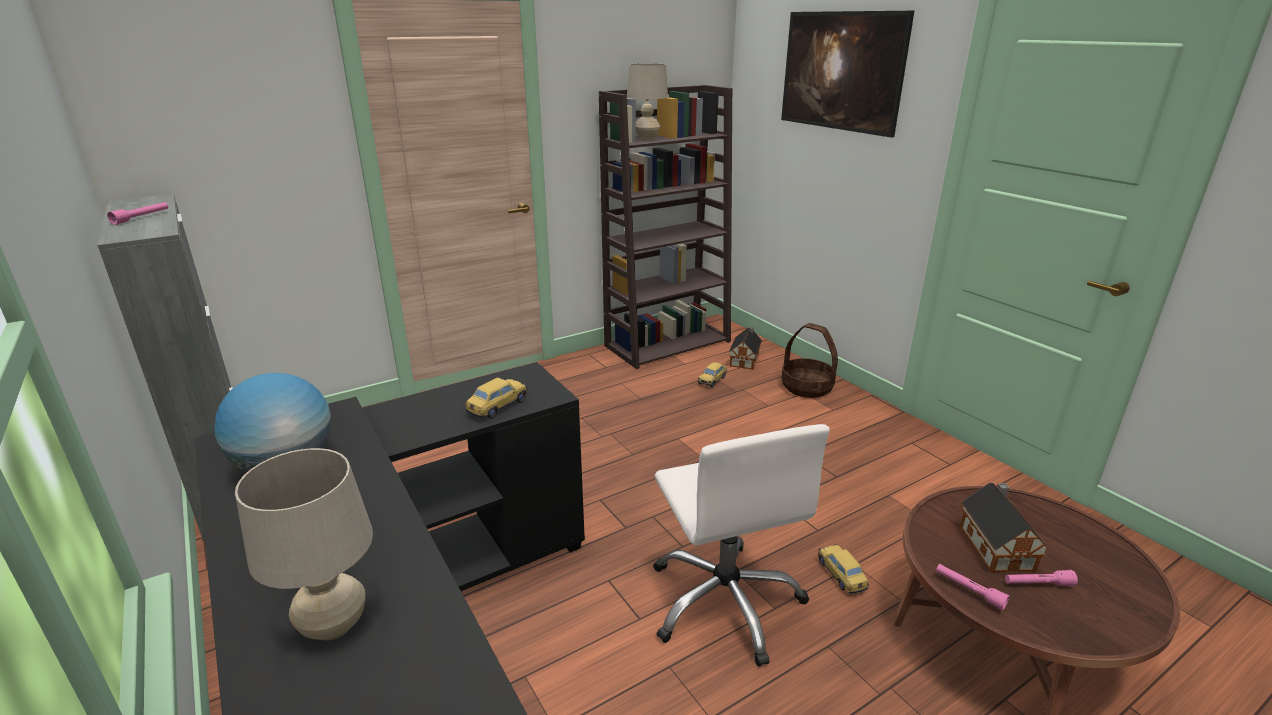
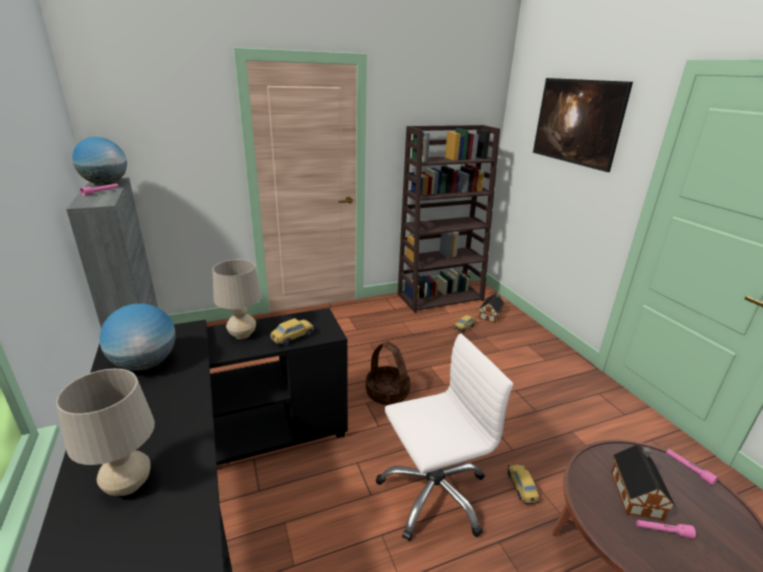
camera: 10 degrees right, 0 degrees up
(141, 205) = (106, 184): none -> globe
(647, 138) = (436, 159): beige table lamp -> beige table lamp (242, 335)
(725, 601) = (433, 493): white office chair -> white office chair turned 105 degrees counterclockwise
(807, 387) = (530, 341): basket -> basket (387, 393)
(969, 590) = (605, 526): pink flashlight -> pink flashlight (688, 469)

